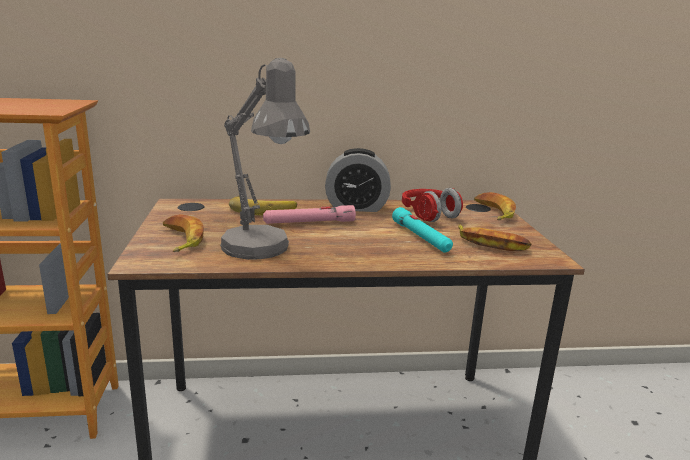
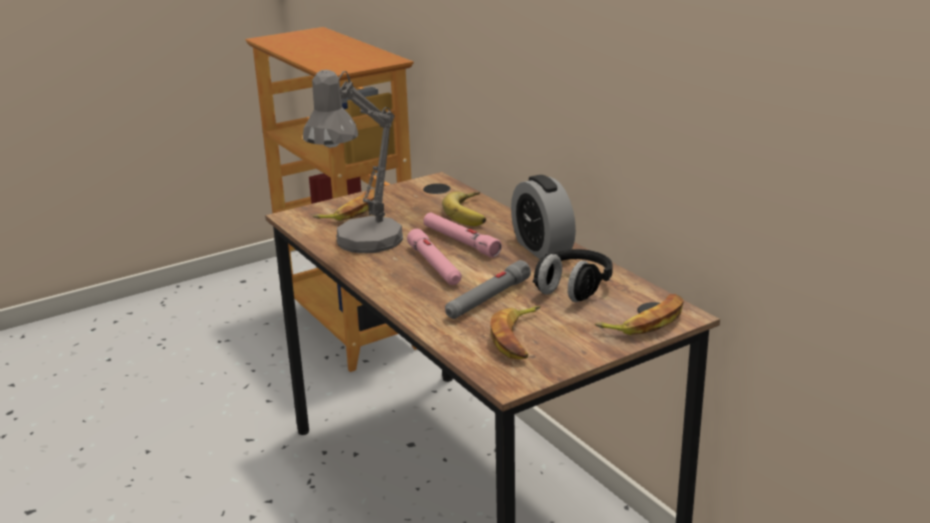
camera: 65 degrees right, 5 degrees up
(342, 238) = (434, 265): none -> pink flashlight
(421, 237) = (487, 299): turquoise flashlight -> grey flashlight
(429, 215) = (573, 289): red headphones -> black headphones

